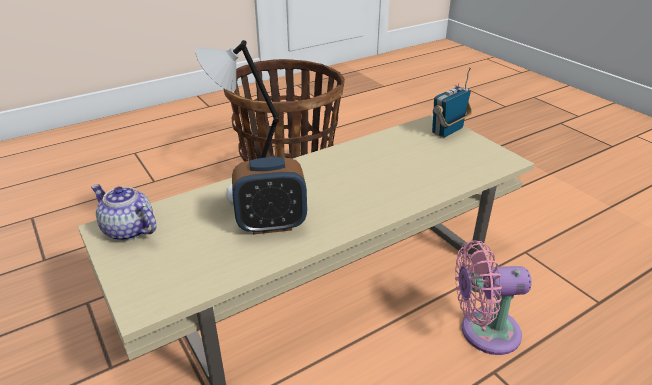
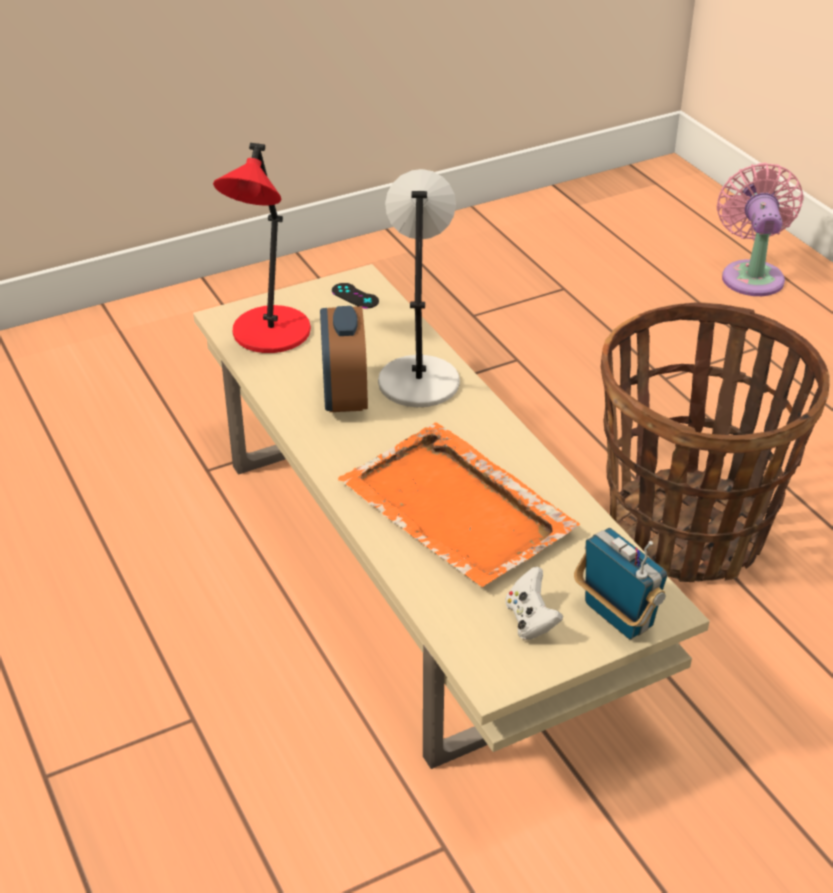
camera: 95 degrees right, 5 degrees up
(129, 230) = (355, 296): teapot -> black game controller
(177, 273) = (270, 334): none -> red table lamp
(386, 174) = (457, 510): none -> orange tray
(463, 151) = (530, 620): none -> white game controller
(483, 331) = (265, 727): pink fan -> pink fan (752, 275)

